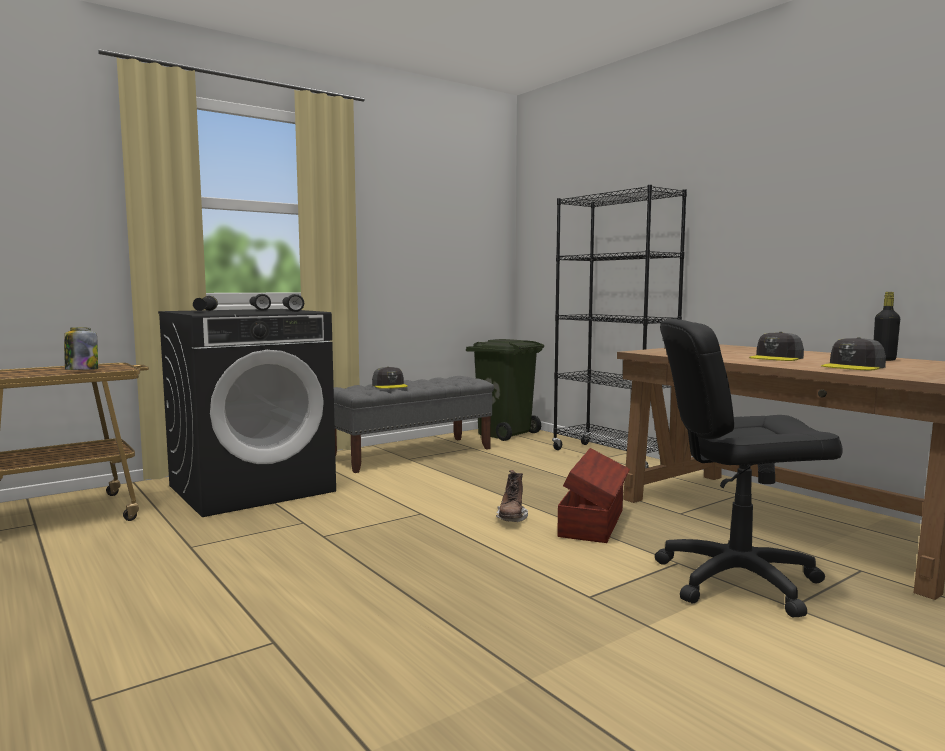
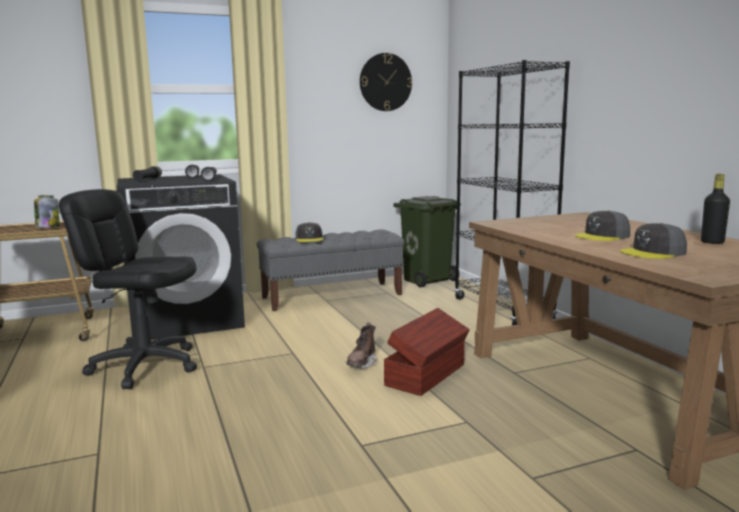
camera: 15 degrees right, 5 degrees up
(455, 211) = (385, 82): none -> wall clock
(737, 580) = (505, 445): black office chair -> black office chair (145, 366)

